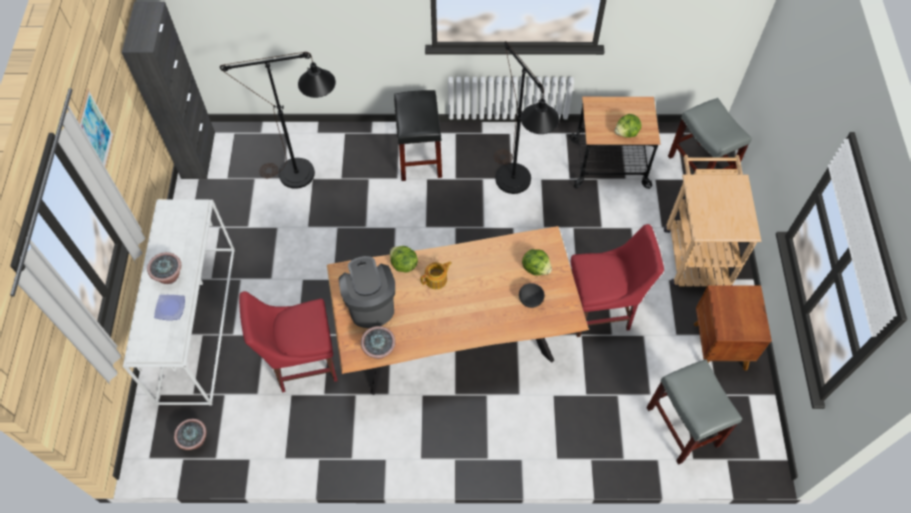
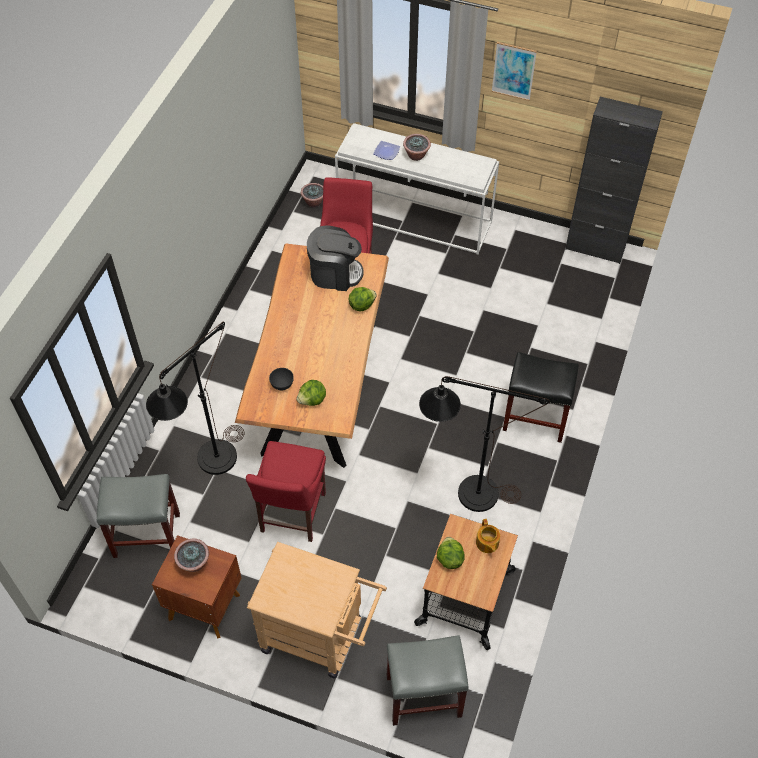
camera: 110 degrees right, 5 degrees down
(307, 175) = (544, 322): black floor lamp -> black floor lamp (210, 466)
(379, 350) = (289, 269): potted plant -> potted plant (194, 563)
(436, 279) = (336, 324): teapot -> teapot (487, 543)

